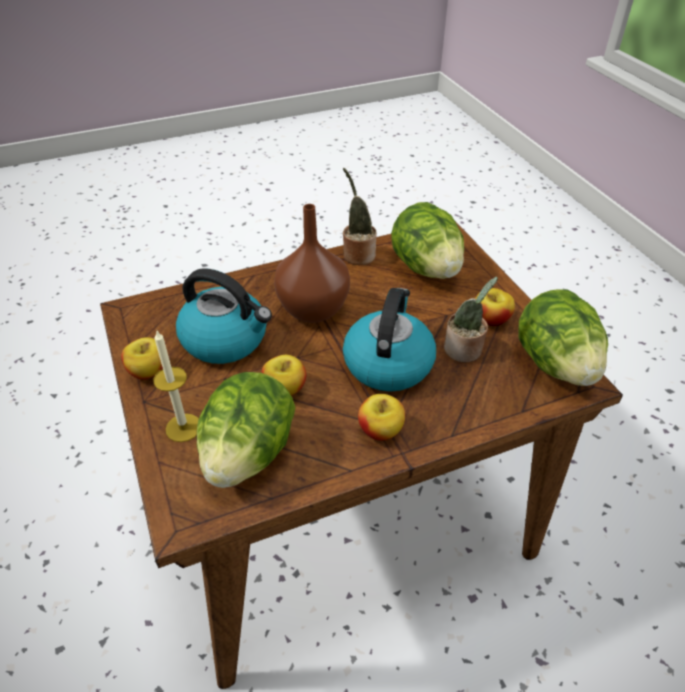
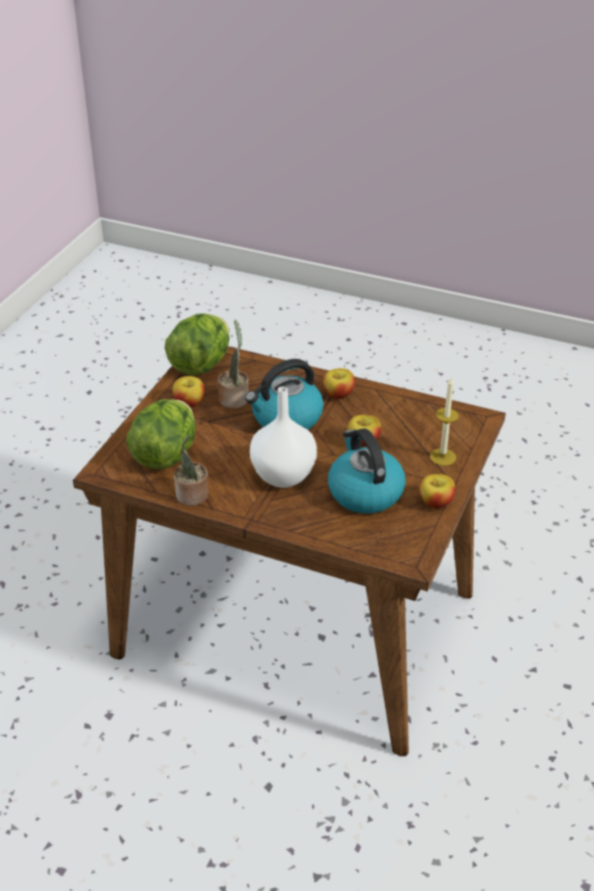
camera: 135 degrees left, 5 degrees down
(248, 454) = (419, 424): lettuce -> none
(313, 308) = (282, 476): brown vase -> white vase

